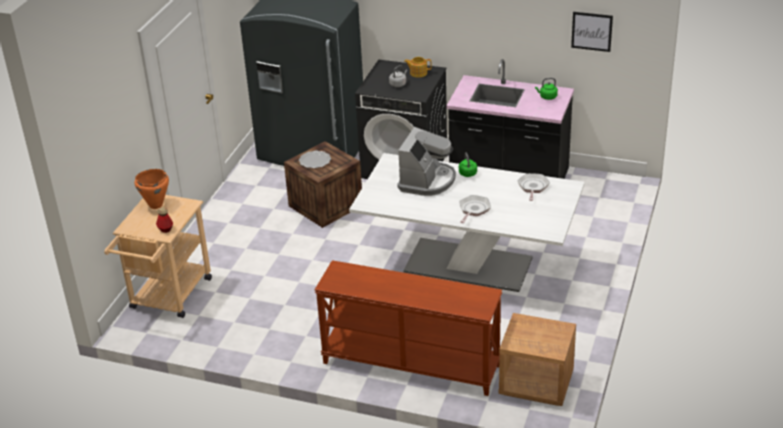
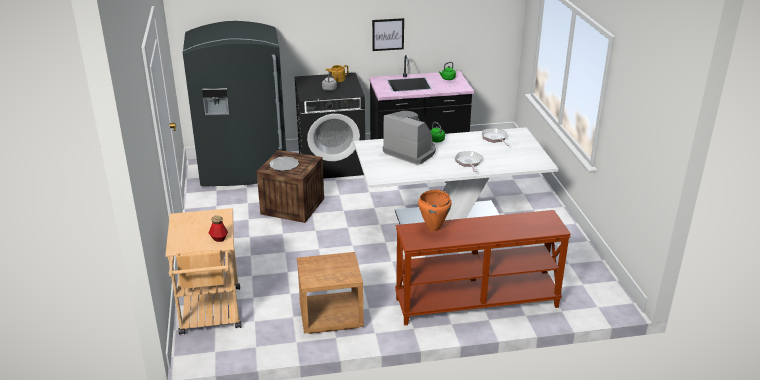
camera: 30 degrees left, 5 degrees down
(155, 205) = (189, 222): orange cooking pot -> orange cooking pot (433, 227)
(427, 181) = (410, 152): coffee machine -> coffee machine turned 45 degrees counterclockwise
(535, 384) = (583, 287): brown nightstand -> brown nightstand (330, 317)
(591, 31) = (473, 19): picture -> picture (388, 34)

